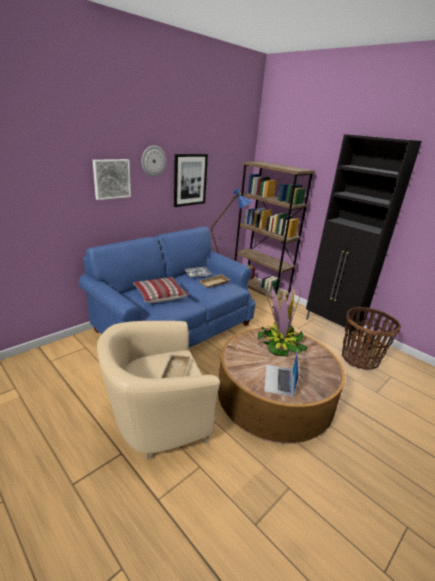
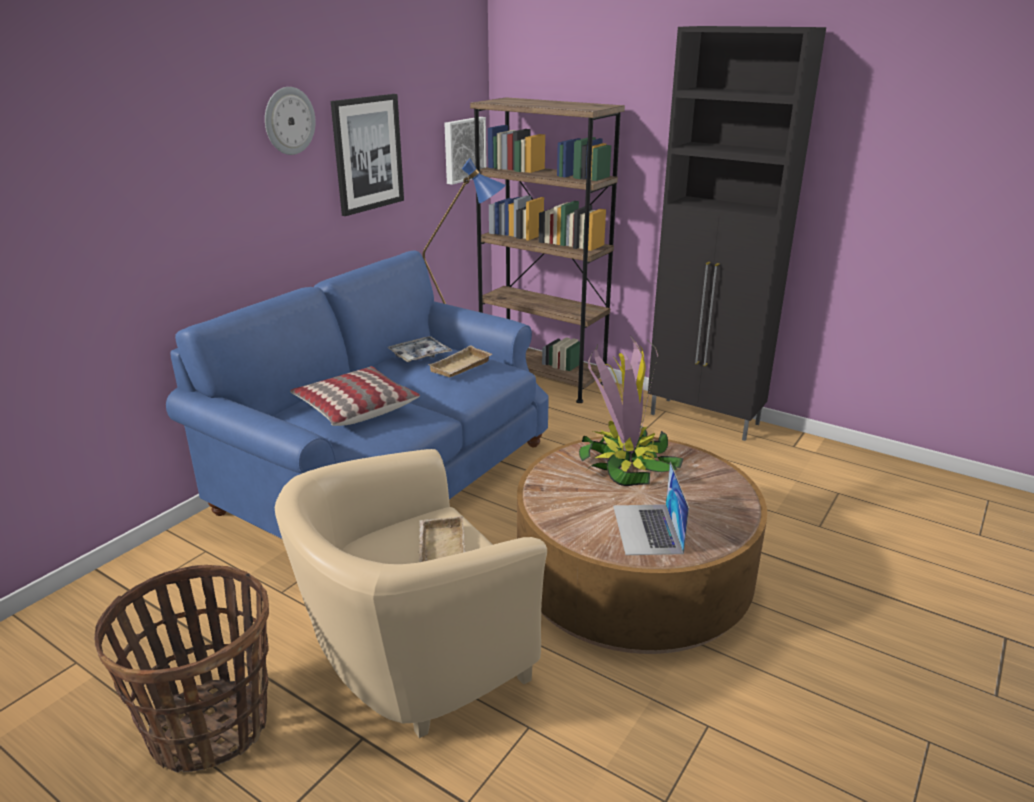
camera: 10 degrees left, 0 degrees up
(111, 179) = (207, 170): picture -> picture (463, 149)
(360, 359) = (773, 471): basket -> basket (210, 727)

